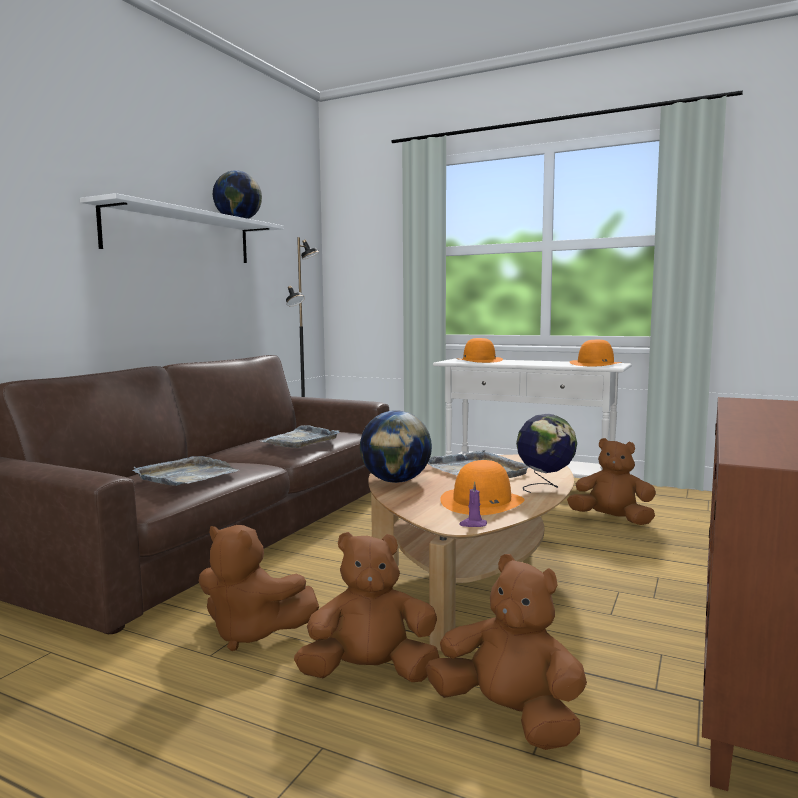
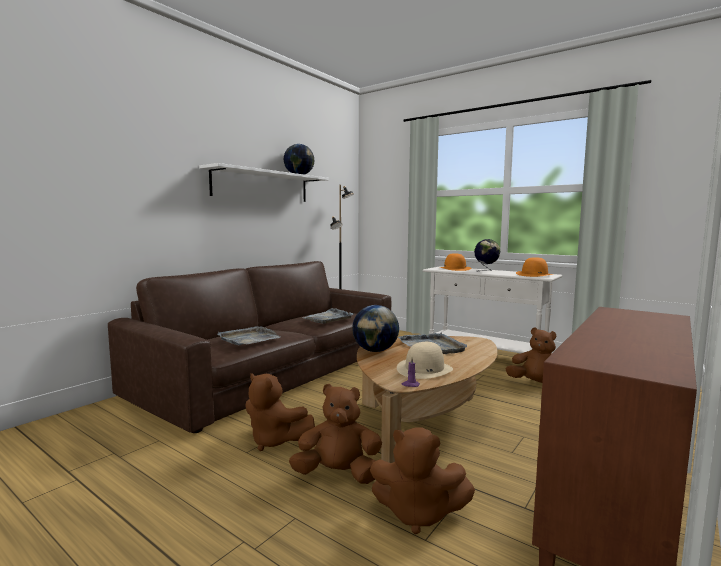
camera: 10 degrees right, 0 degrees up
(482, 502) = (424, 369): orange hat -> beige hat
(509, 716) = (417, 513): brown plush toy -> brown plush toy turned 150 degrees clockwise
(545, 487) = (472, 362): globe -> globe (486, 271)

